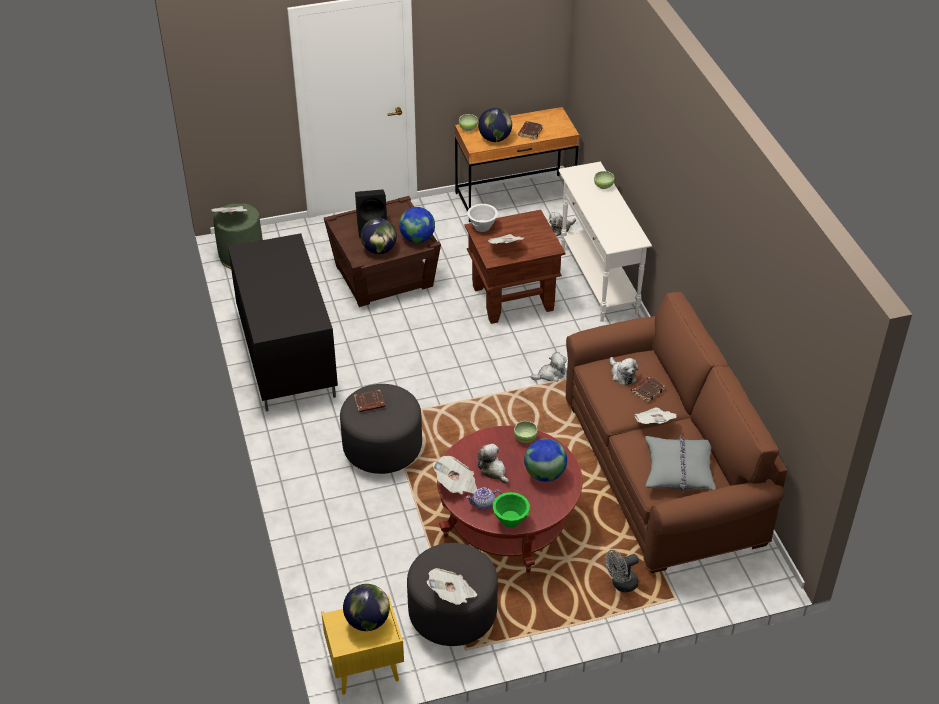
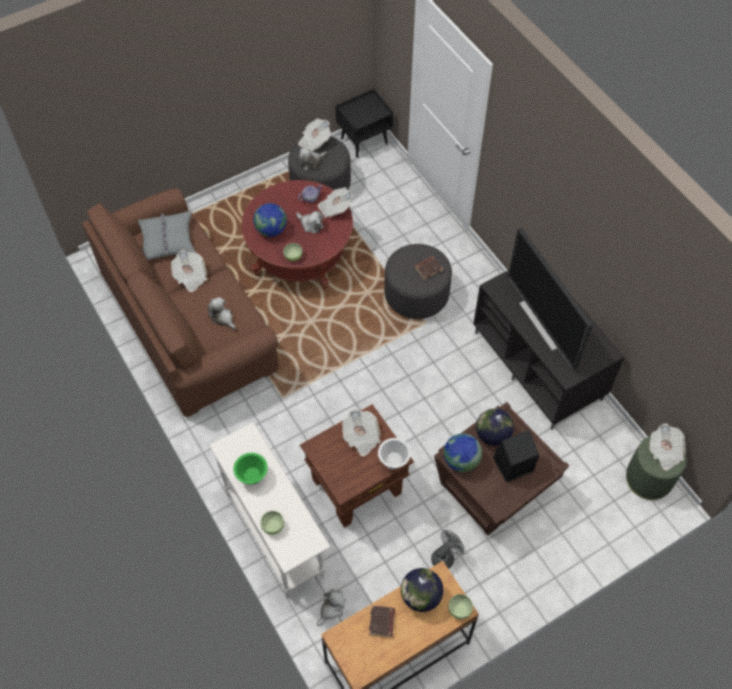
camera: 165 degrees right, 15 degrees up
(287, 284) = (543, 323): none -> television
(364, 669) = (364, 140): yellow nightstand -> black nightstand
(367, 621) = (362, 114): globe -> none
(510, 520) = (287, 190): green bowl -> green bowl (252, 476)
(550, 375) = (298, 398): plush toy -> plush toy (311, 162)
(621, 584) = (210, 226): grey fan -> grey fan (445, 557)
(647, 390) = (199, 307): brown book -> none

